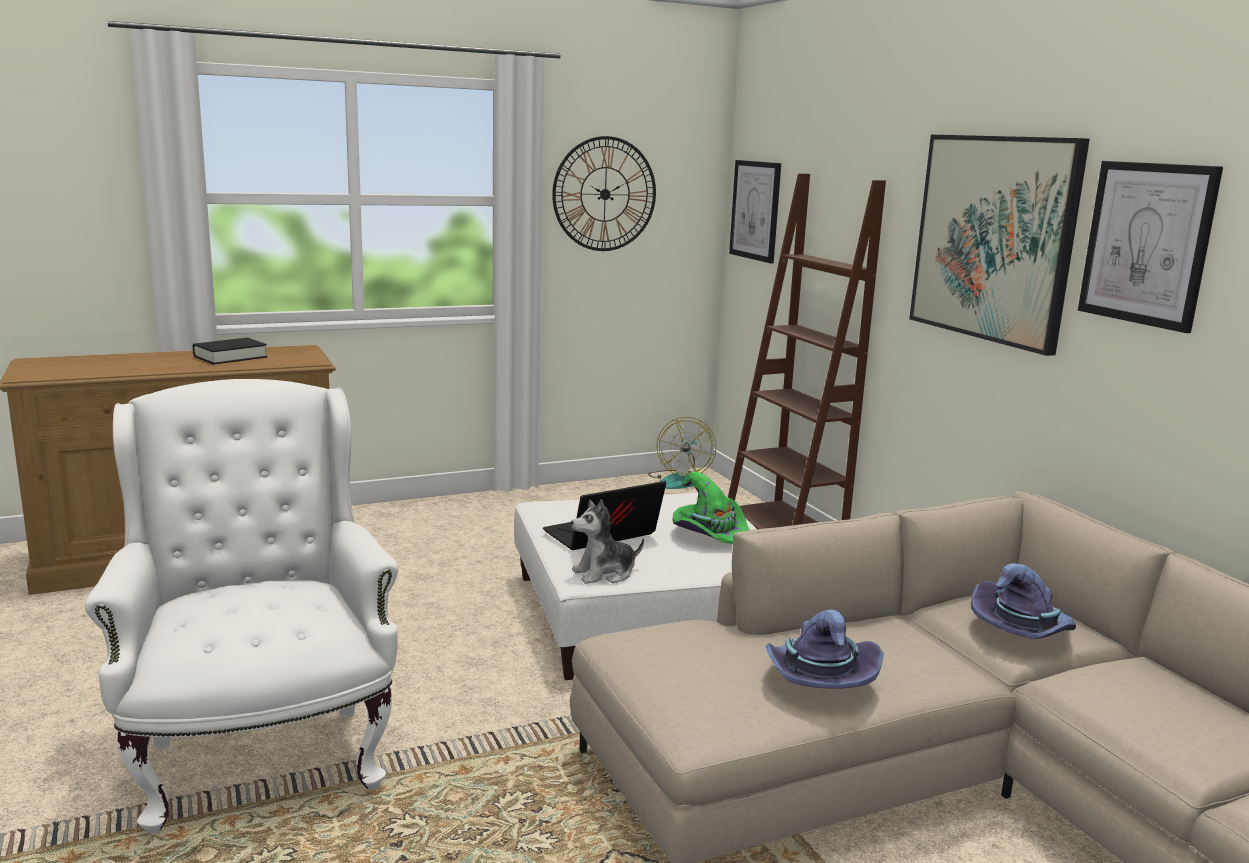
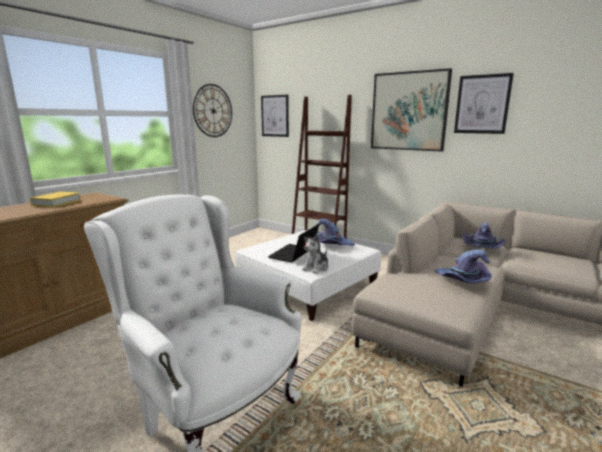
camera: 30 degrees left, 0 degrees up
(230, 357) = (56, 203): black book -> yellow book
(679, 480) = (255, 234): fan -> none
(713, 535) = (332, 244): green hat -> purple hat

